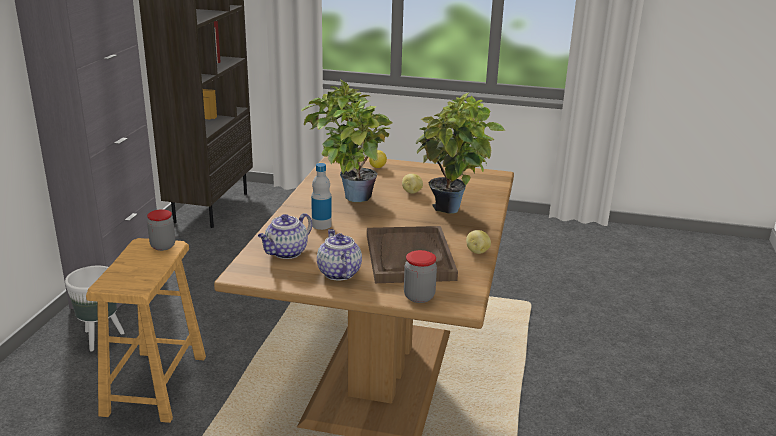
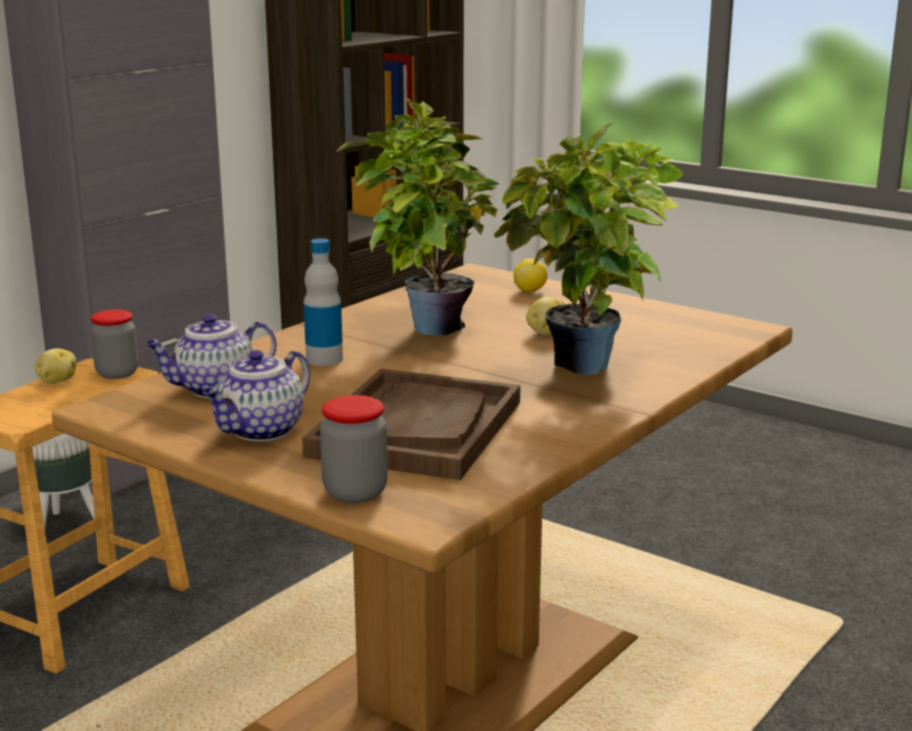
camera: 25 degrees right, 5 degrees down
(338, 273) = (261, 431): teapot -> teapot turned 150 degrees counterclockwise
(477, 251) = (559, 440): potato -> potato (57, 381)

